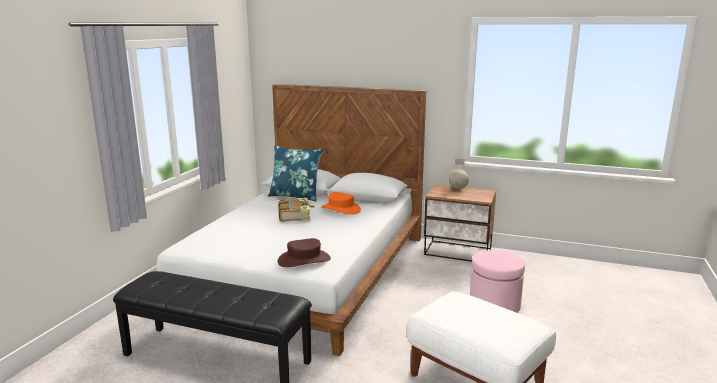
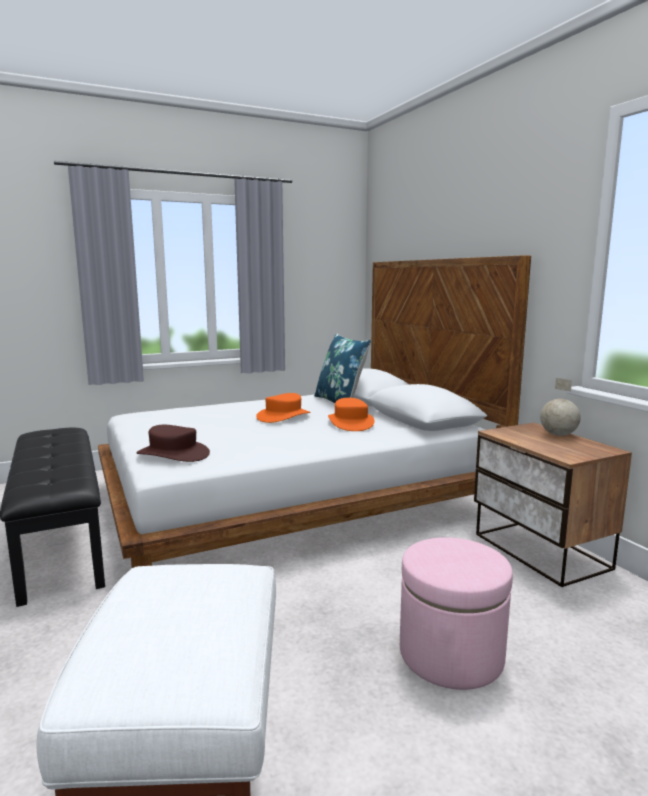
camera: 45 degrees right, 5 degrees down
(295, 216) = (283, 416): book -> orange hat

